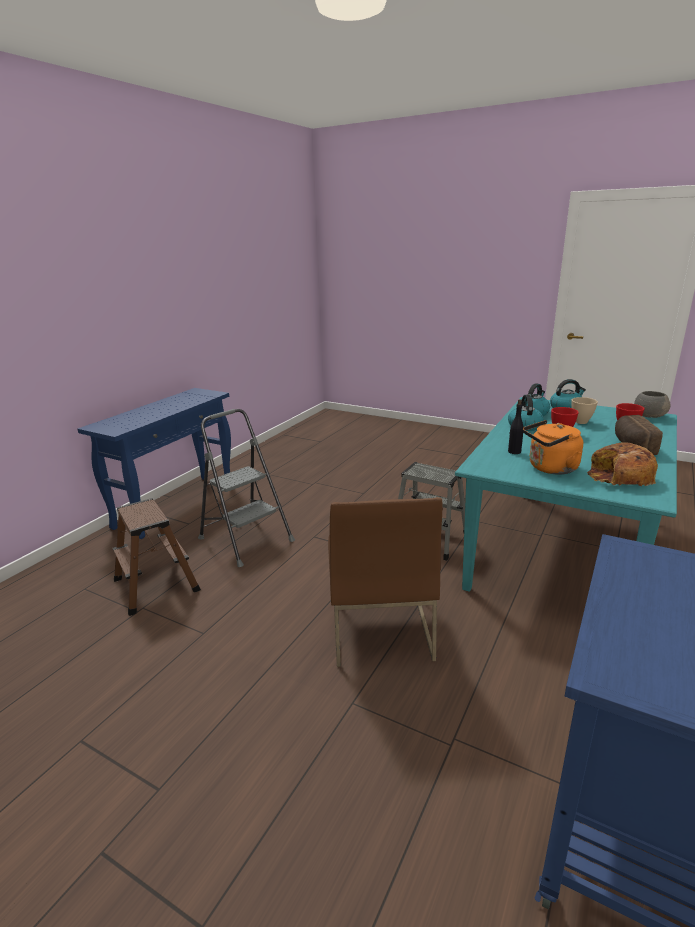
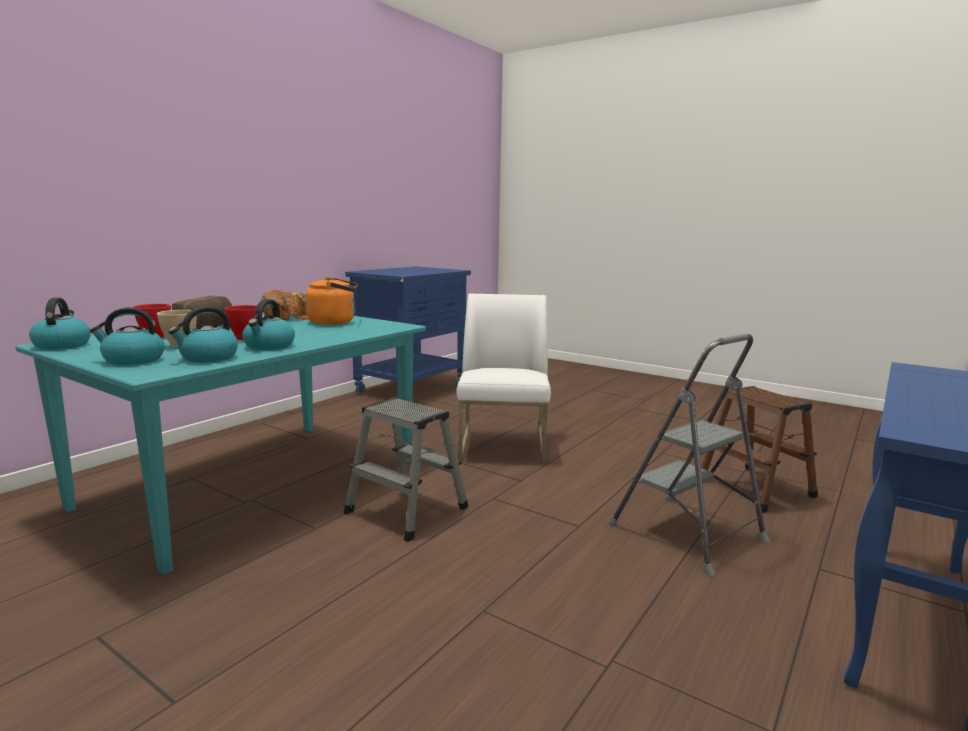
camera: 175 degrees left, 10 degrees down
(379, 627) = (503, 445): brown chair -> white chair
(514, 452) = (342, 331): black bottle -> none
(649, 416) = (62, 345): grey bowl -> kettle

